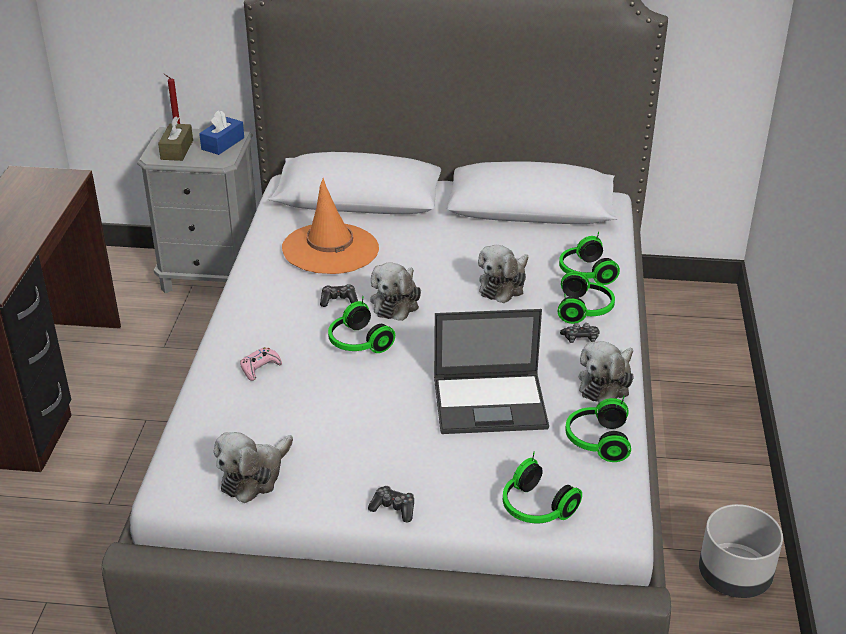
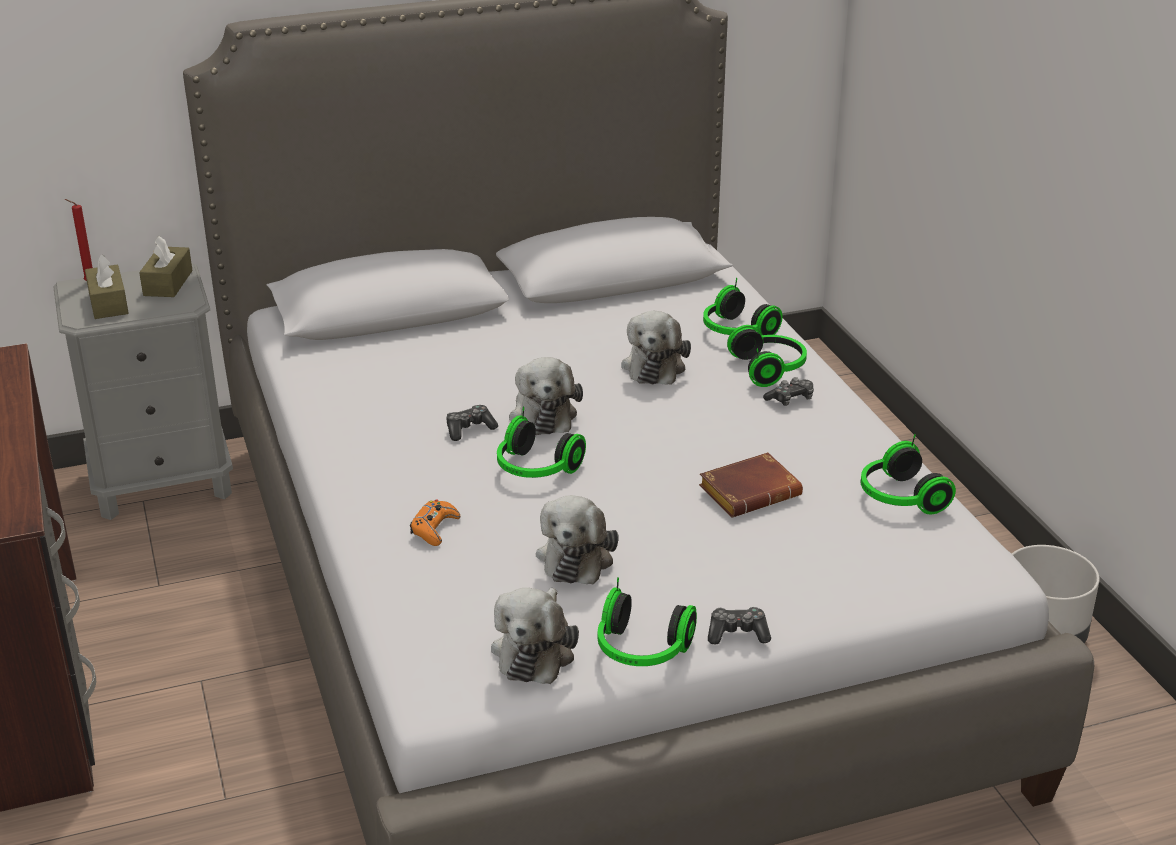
camera: 25 degrees left, 5 degrees down
(223, 143) = (168, 283): blue tissue box -> brown tissue box
(260, 368) = (434, 529): pink game controller -> orange game controller
(330, 249) = (407, 376): orange hat -> none
(491, 403) = (750, 491): laptop -> brown book
(535, 509) = (896, 585): headphones -> headphones (641, 651)
(606, 383) = (858, 437): plush toy -> plush toy (576, 556)

